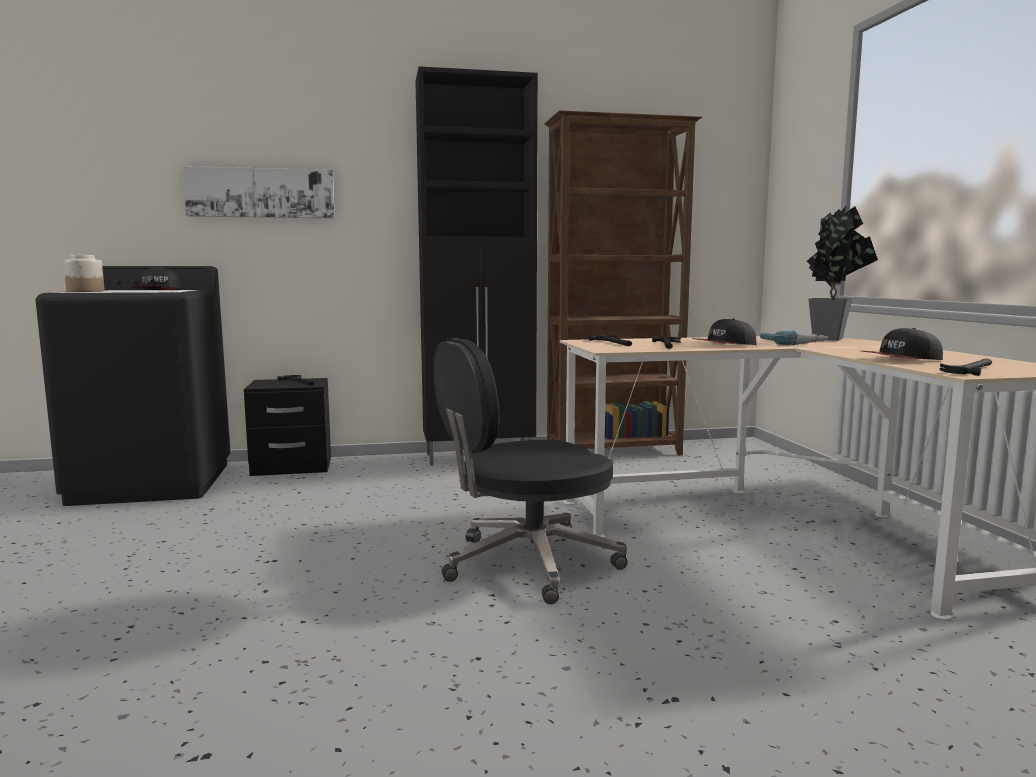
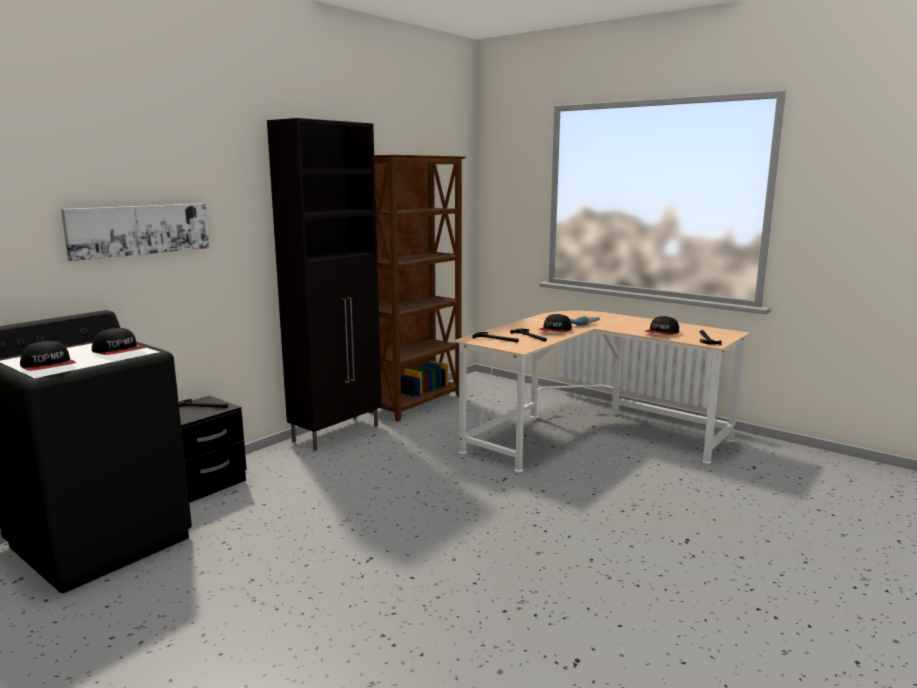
camera: 40 degrees left, 5 degrees up
(86, 291) = (49, 367): jar -> cap
(527, 564) = (517, 500): black office chair -> none
(831, 339) = (579, 313): potted plant -> none

